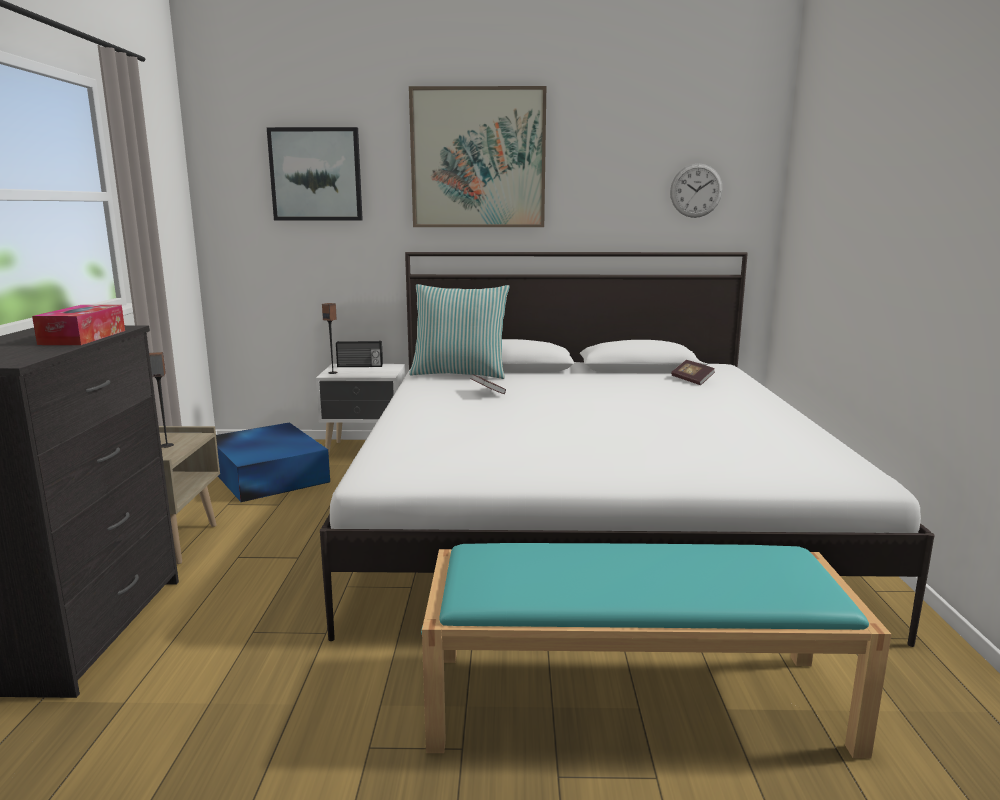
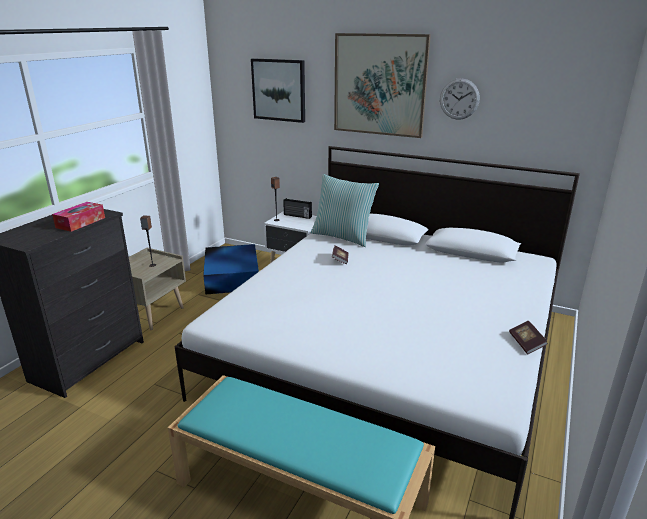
camera: 25 degrees right, 10 degrees up
(692, 380) = (494, 272): book -> book (526, 343)
(696, 190) = (542, 120): wall clock -> wall clock (459, 99)

